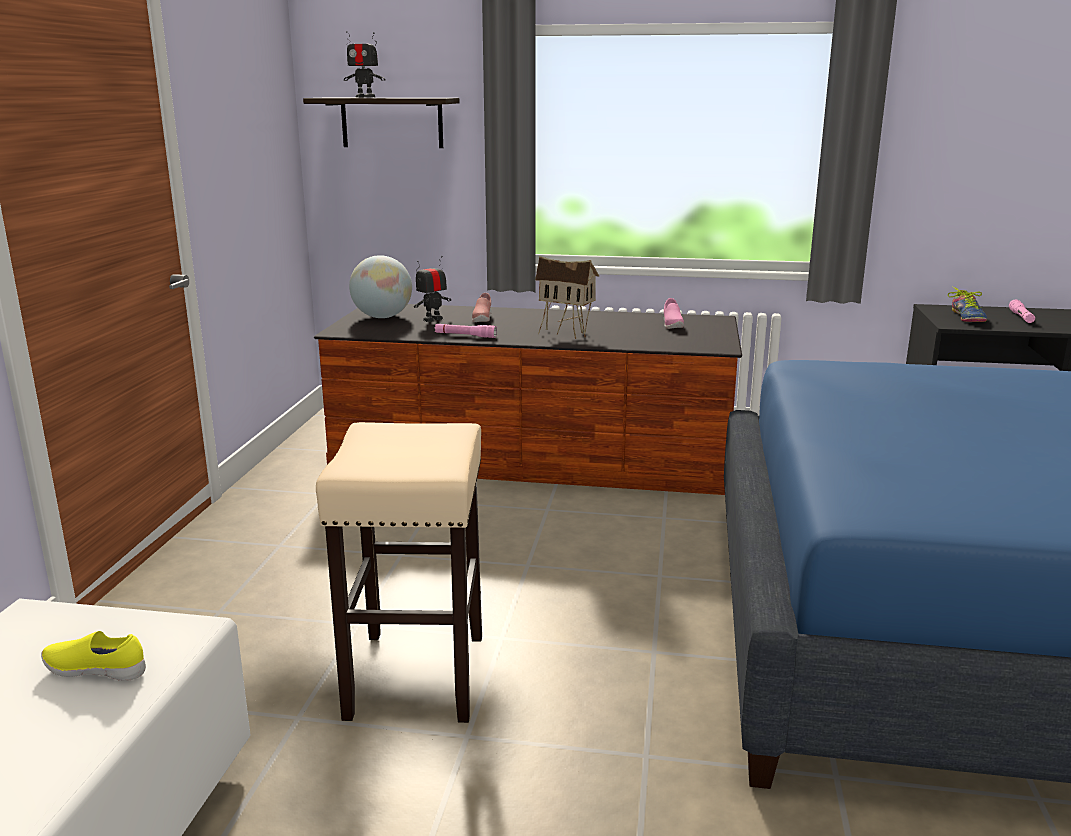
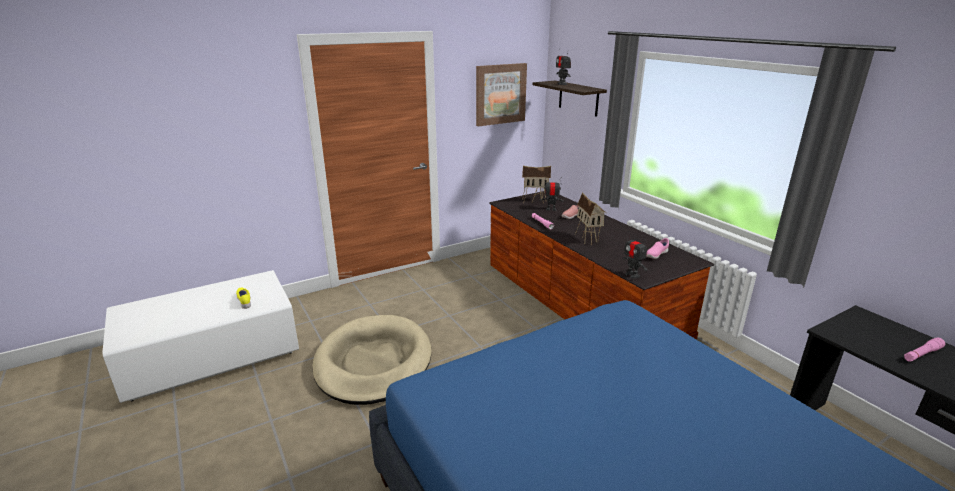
camera: 50 degrees right, 5 degrees up
(253, 123) = (500, 94): none -> picture
(382, 317) = (535, 201): globe -> toy house
(416, 677) = (373, 363): beige stool -> beige dog bed
(701, 347) = (632, 275): none -> toy robot
(968, 317) = (865, 333): shoe -> none

